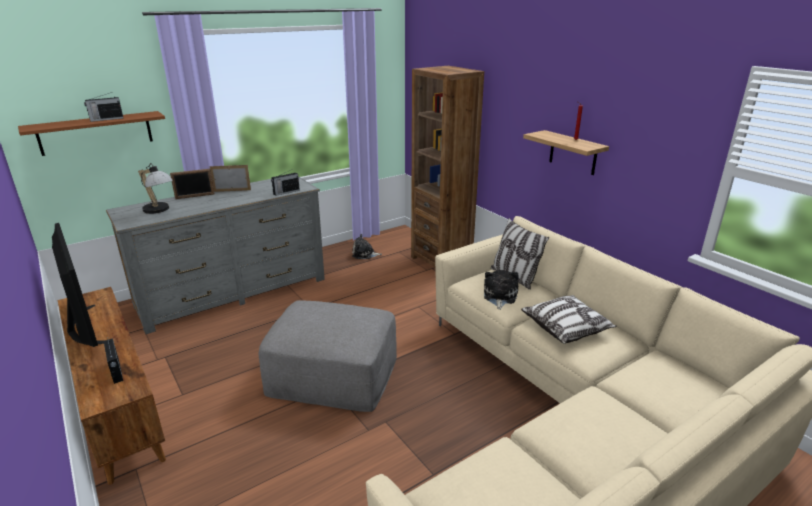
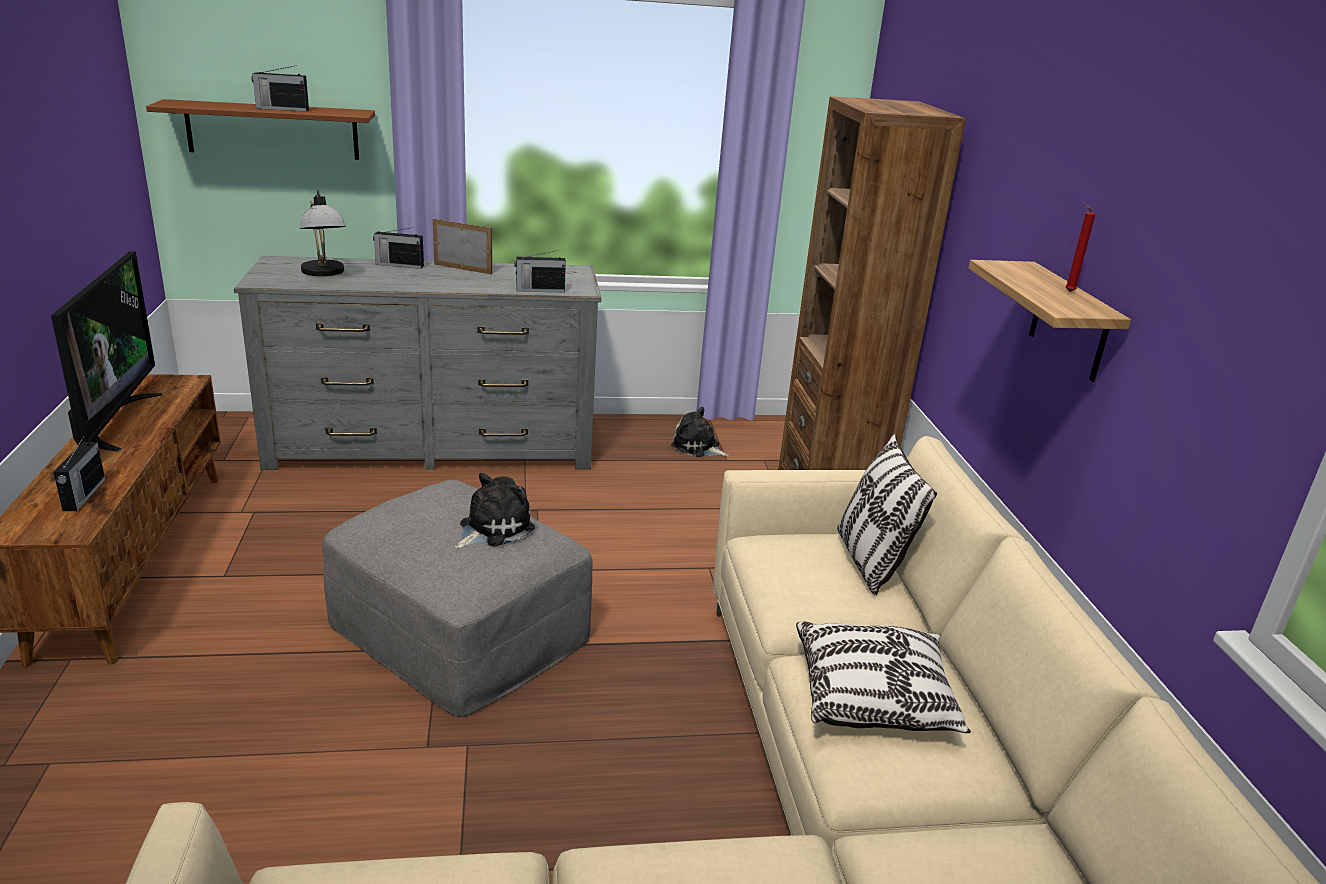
camera: 25 degrees right, 0 degrees up
(195, 196) = (399, 265): picture frame -> radio
(499, 296) = (798, 588): plush toy -> plush toy (492, 528)

